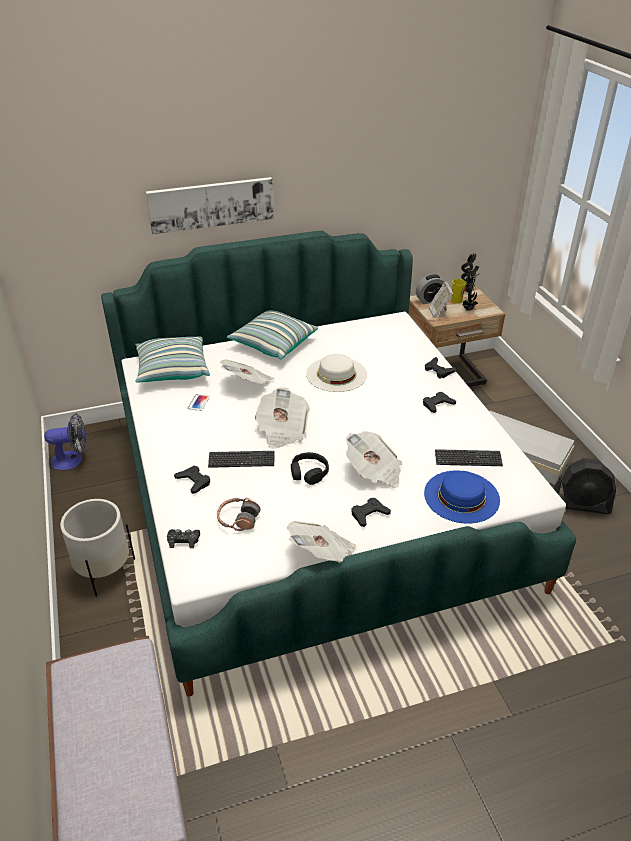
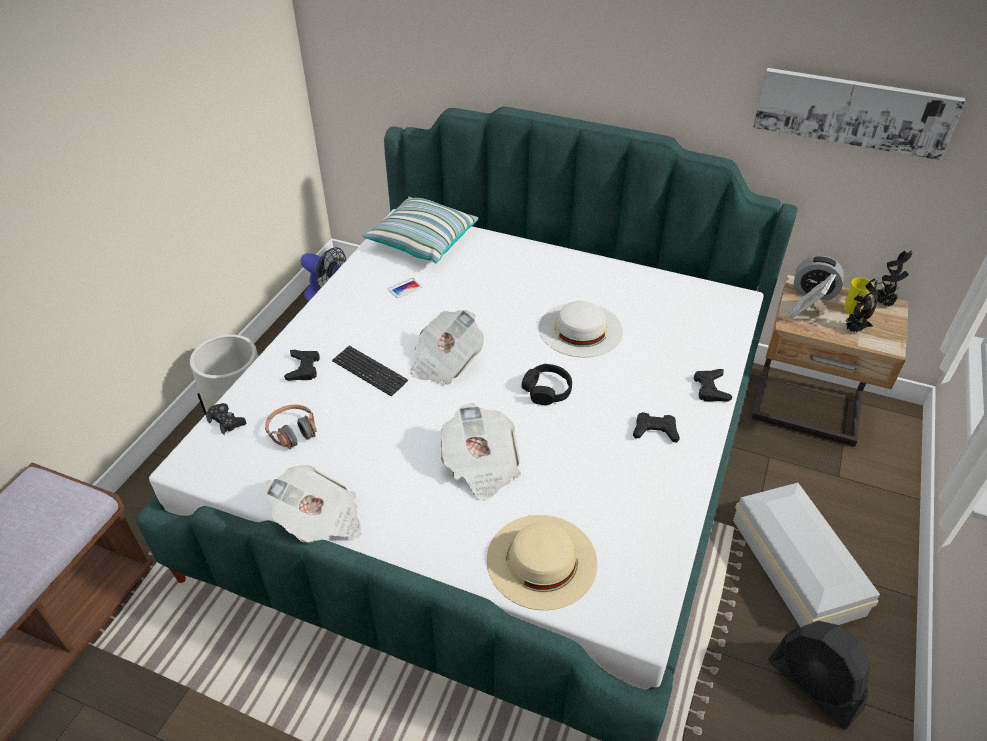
camera: 40 degrees right, 5 degrees up
(211, 204) = (534, 57): picture -> picture (853, 111)
(248, 383) = (475, 292): newspaper -> none
(273, 344) = (554, 260): pillow -> none
(309, 473) = (414, 425): black headphones -> black headphones (547, 390)
(369, 514) = (415, 511): black game controller -> none
(461, 496) = (541, 560): blue hat -> beige hat
(468, 459) = (607, 520): keyboard -> none

